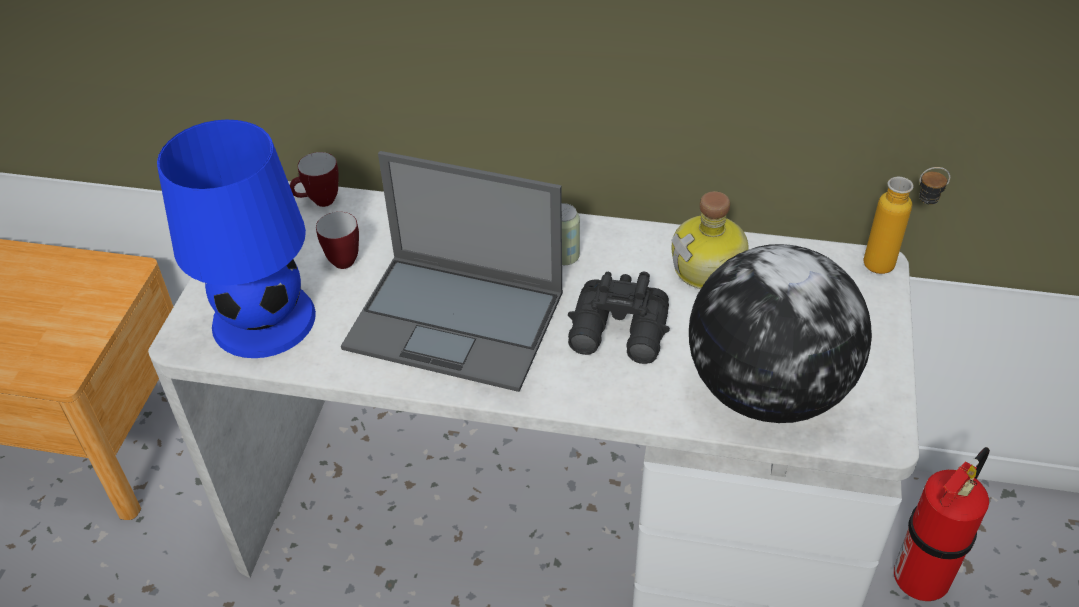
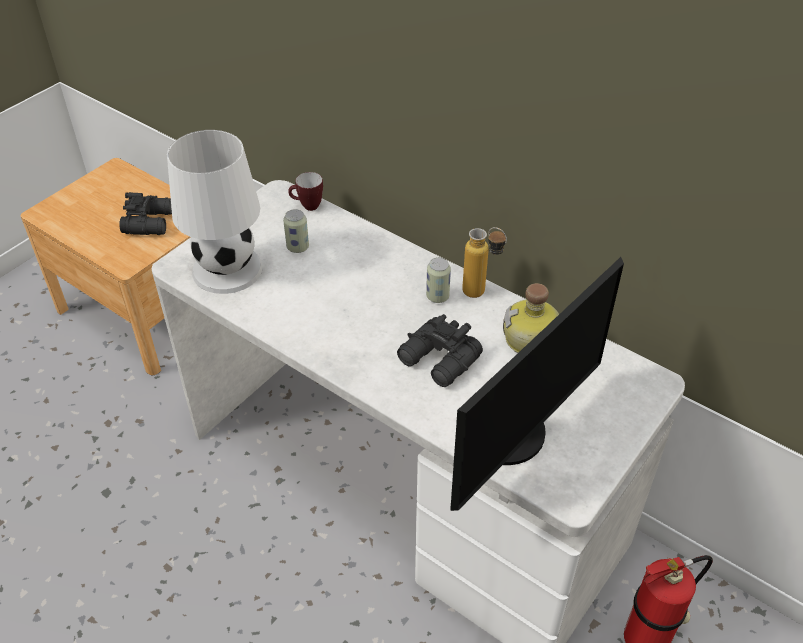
camera: 25 degrees right, 0 degrees up
(60, 304) = (150, 221): none -> black binoculars
(262, 320) = (226, 269): blue table lamp -> white table lamp
(342, 258) = (298, 247): mug -> can
(457, 321) = (341, 313): laptop -> none
(766, 390) = (512, 436): globe -> monitor
(892, 265) = (668, 387): bottle -> bottle (481, 295)

